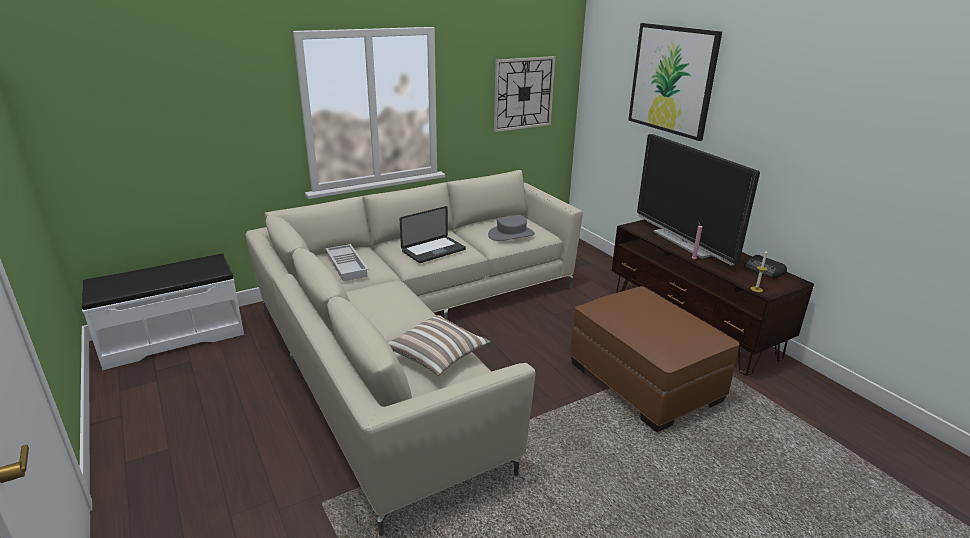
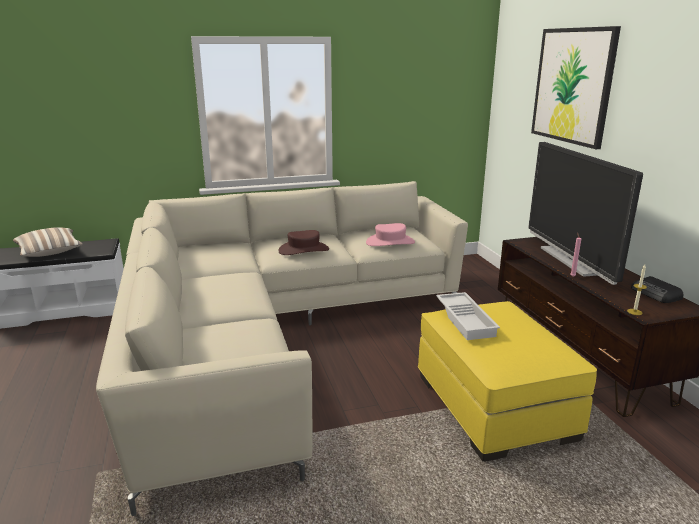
camera: 15 degrees right, 5 degrees down
(348, 266) = (215, 256): white tray -> white tray (466, 320)
(433, 250) = (304, 250): laptop -> brown hat
(438, 357) = (242, 340): pillow -> pillow (50, 253)
(511, 234) = (390, 242): grey hat -> pink hat
(523, 93) = (427, 107): wall clock -> none
(645, 382) = (494, 407): brown ottoman -> yellow ottoman

